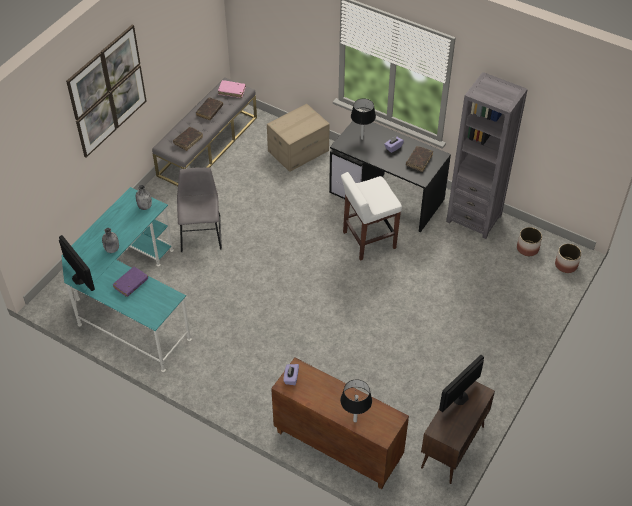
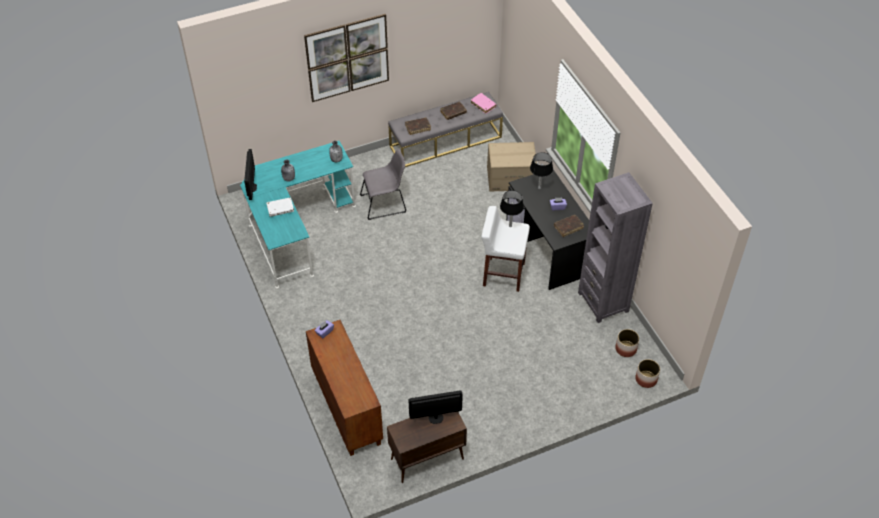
camera: 35 degrees right, 0 degrees up
(131, 284) = (280, 209): purple book -> white book
(201, 232) = (385, 203): grey chair -> grey chair turned 45 degrees clockwise
(355, 420) = (340, 386): black table lamp -> black table lamp (510, 226)

